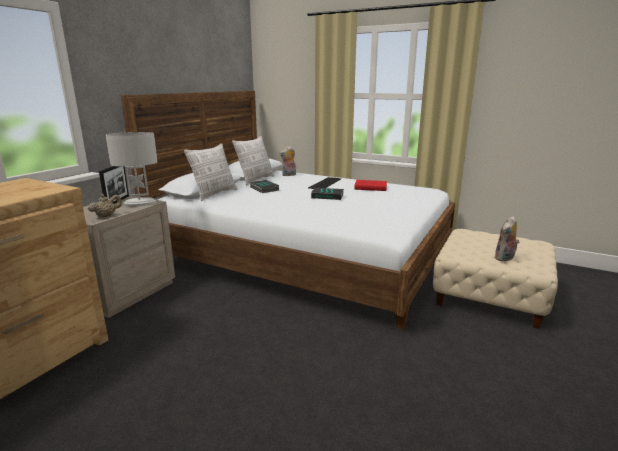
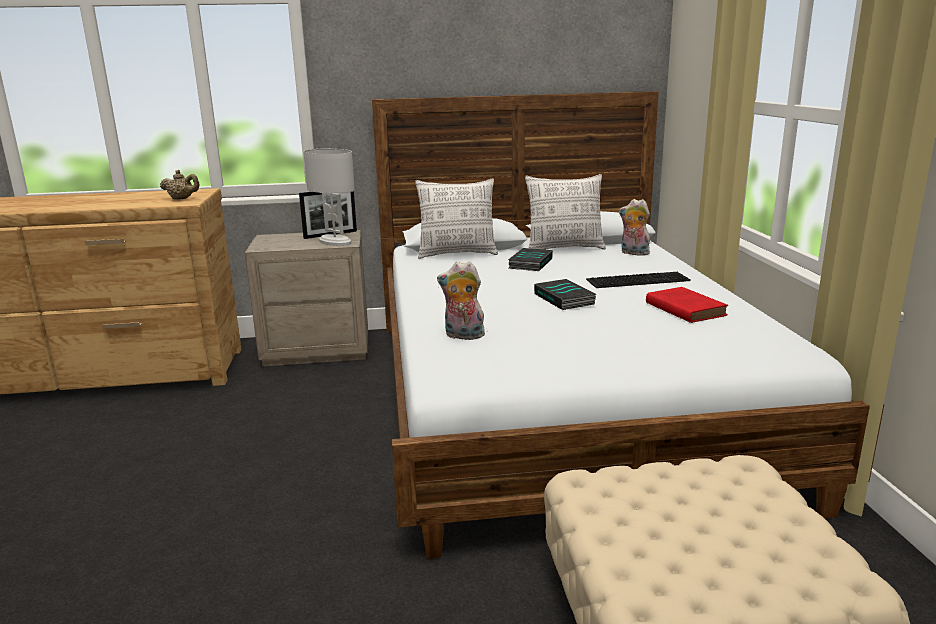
camera: 55 degrees right, 0 degrees up
(106, 216) = (278, 247): beige teapot -> beige teapot (182, 199)
(505, 258) = (657, 546): plush toy -> plush toy (463, 336)

